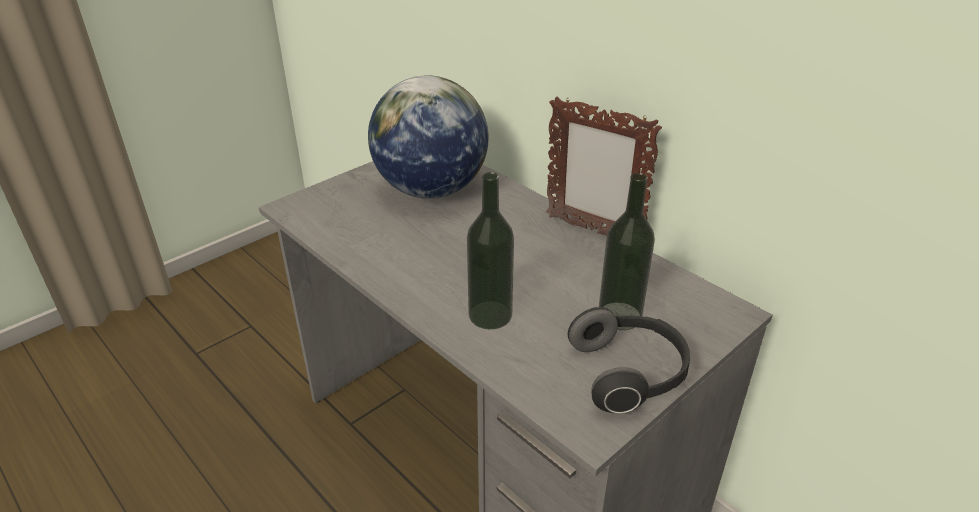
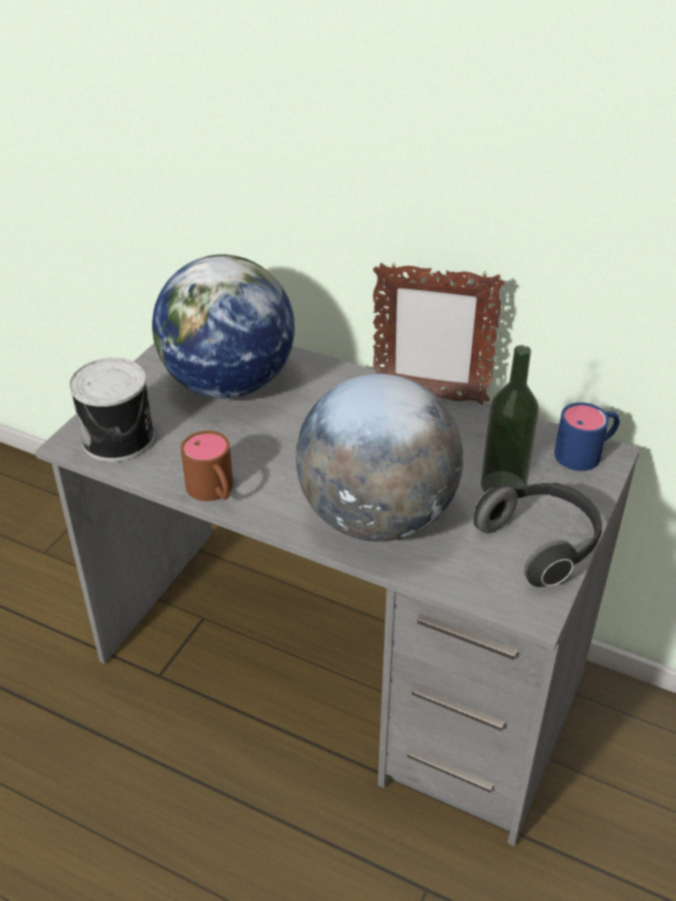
camera: 20 degrees left, 5 degrees up
(325, 210) = (120, 437): none -> can
(369, 264) = (214, 491): none -> brown mug
(490, 315) = (377, 517): bottle -> globe
(715, 306) = (586, 452): none -> blue mug

